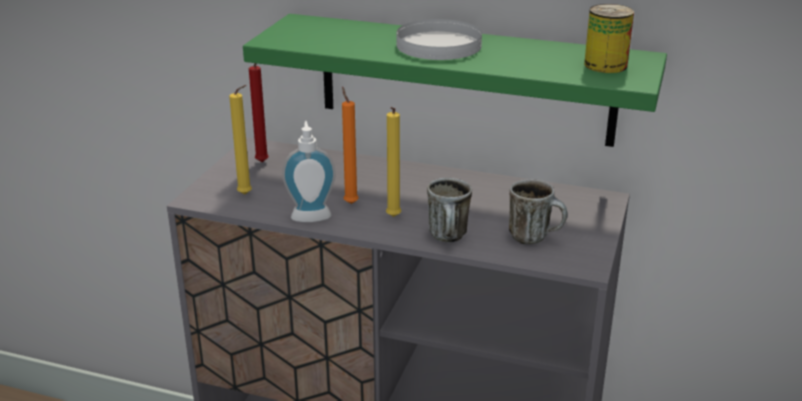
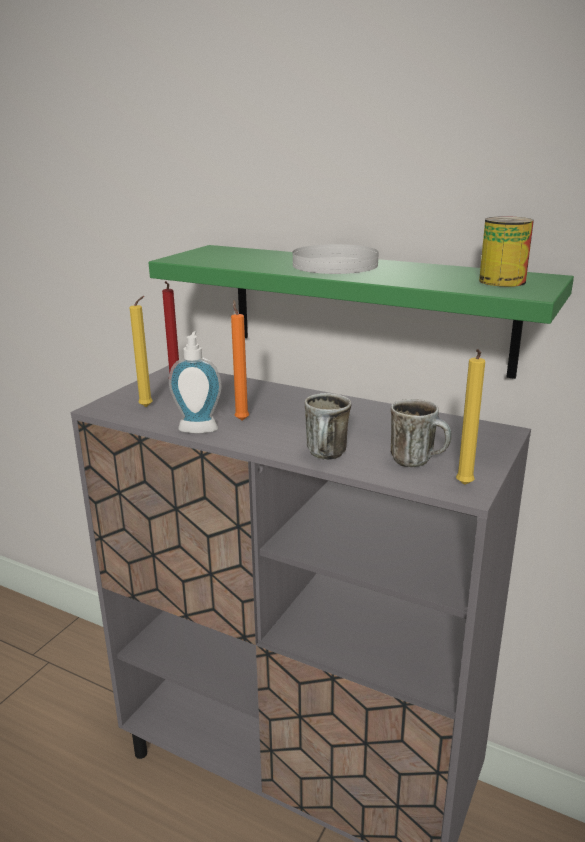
camera: 10 degrees right, 5 degrees down
(393, 218) = (277, 435): yellow candle -> yellow candle (463, 486)

